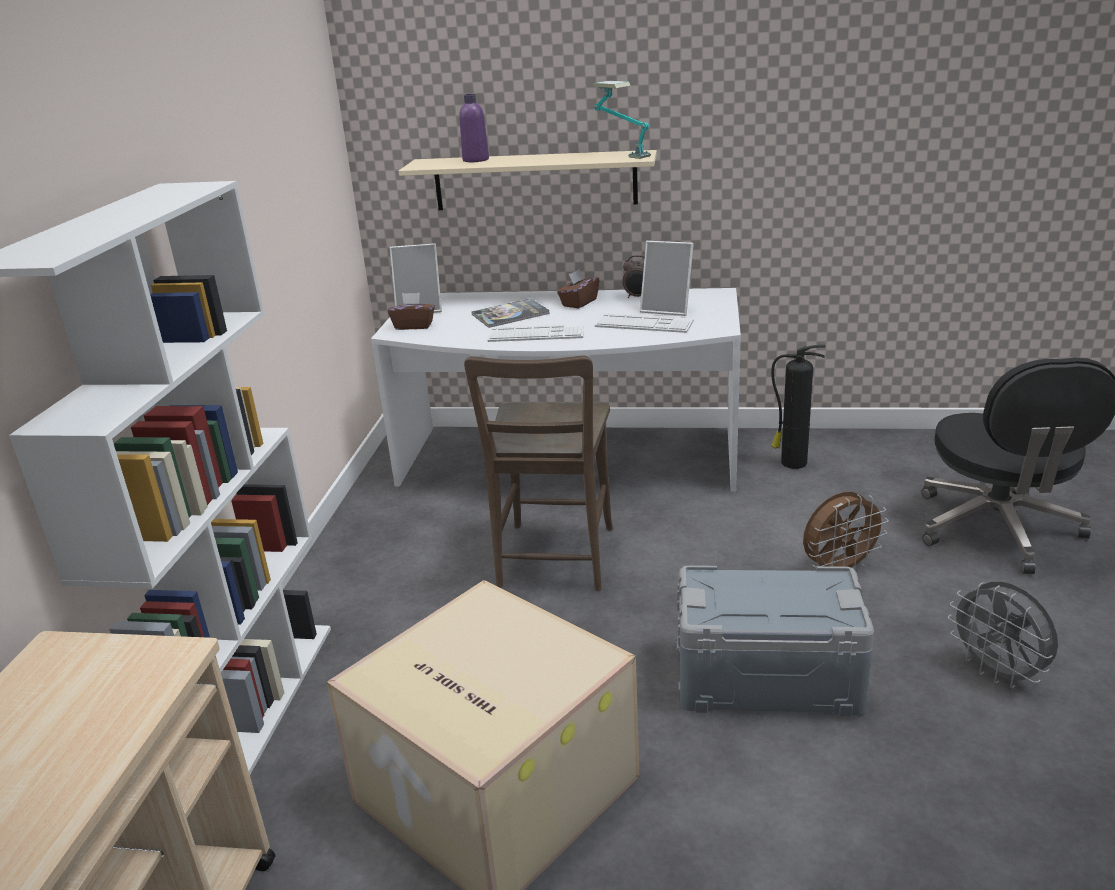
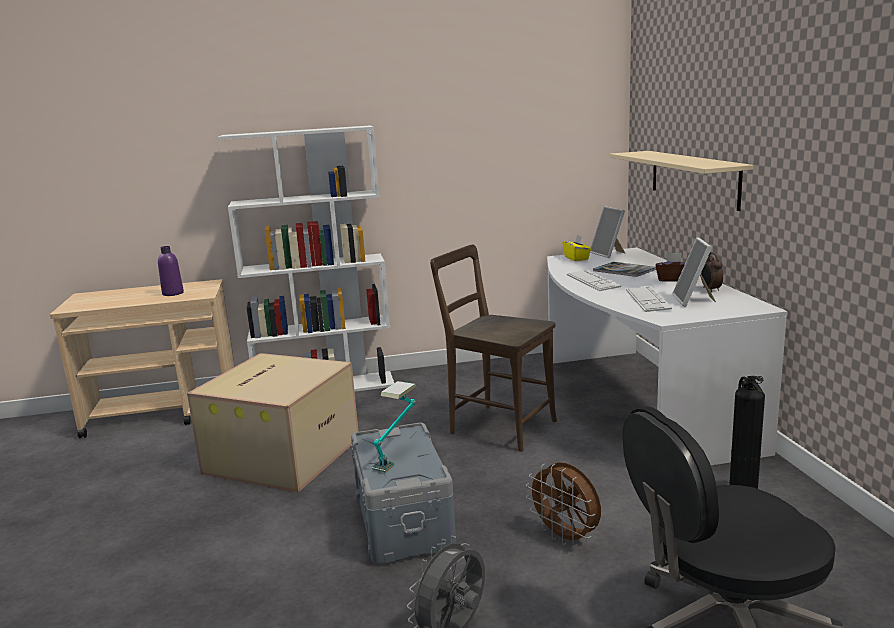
camera: 70 degrees right, 10 degrees down
(414, 326) = (576, 258): brown tissue box -> yellow tissue box
(475, 160) = (657, 154): purple bottle -> purple bottle (173, 293)
(554, 561) = (498, 426): brown chair -> brown chair turned 45 degrees clockwise
(621, 154) = (717, 163): table lamp -> table lamp (397, 456)

